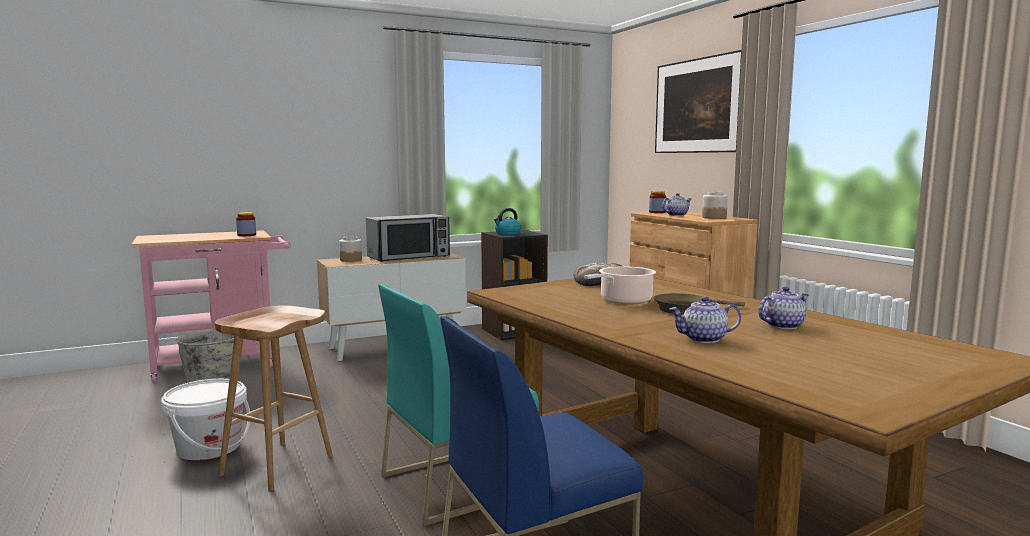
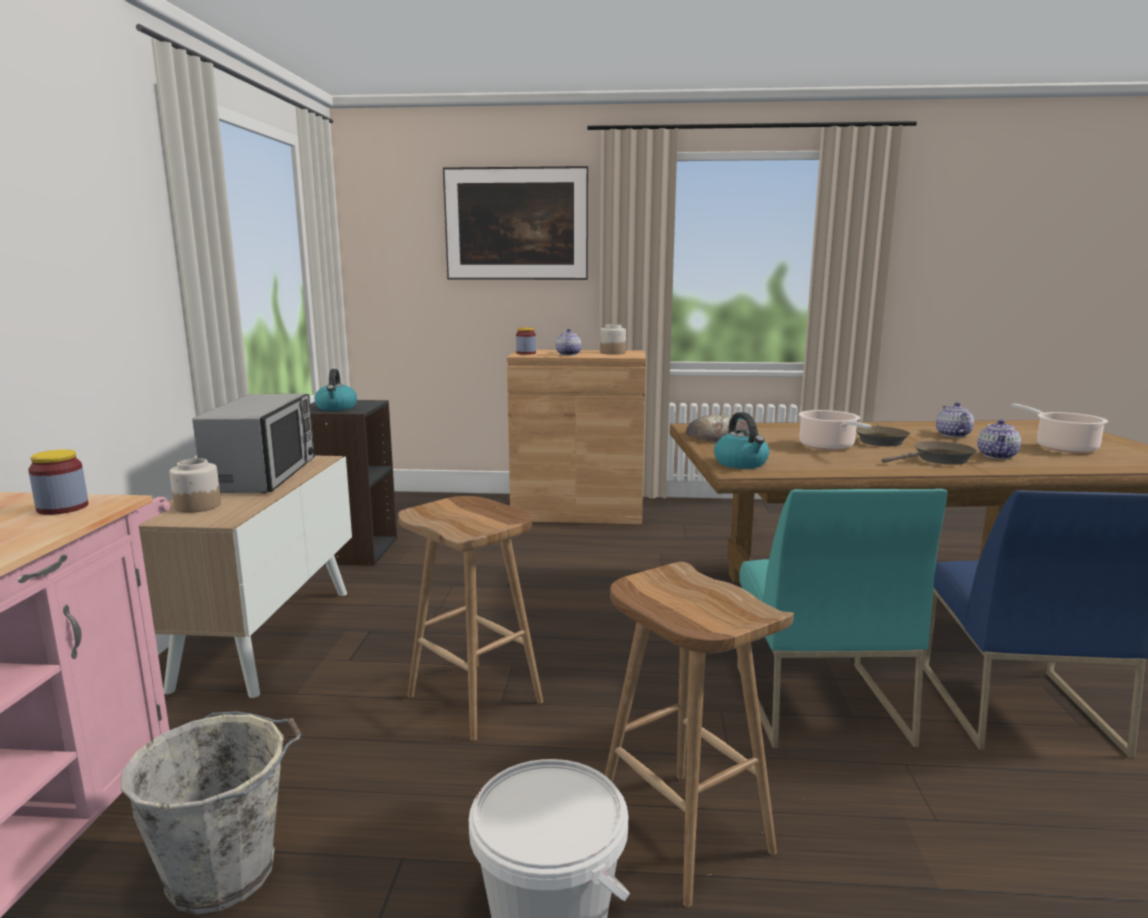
camera: 60 degrees left, 5 degrees up
(372, 396) = (477, 699): none -> brown stool
(519, 290) = (741, 463): none -> kettle
(639, 325) = (938, 460): none -> brown frying pan
(822, 359) = (1062, 447): none -> cooking pot

